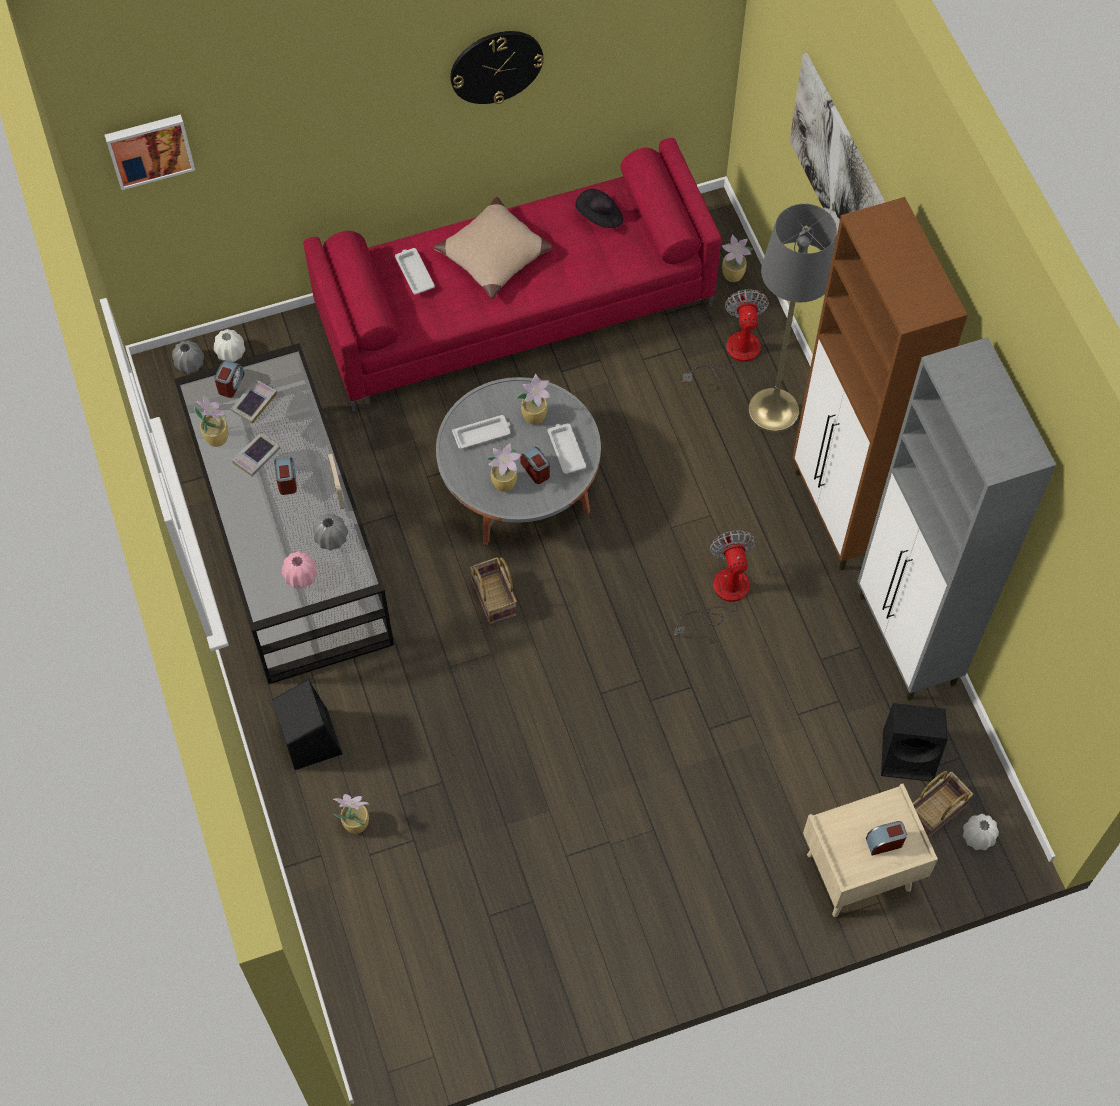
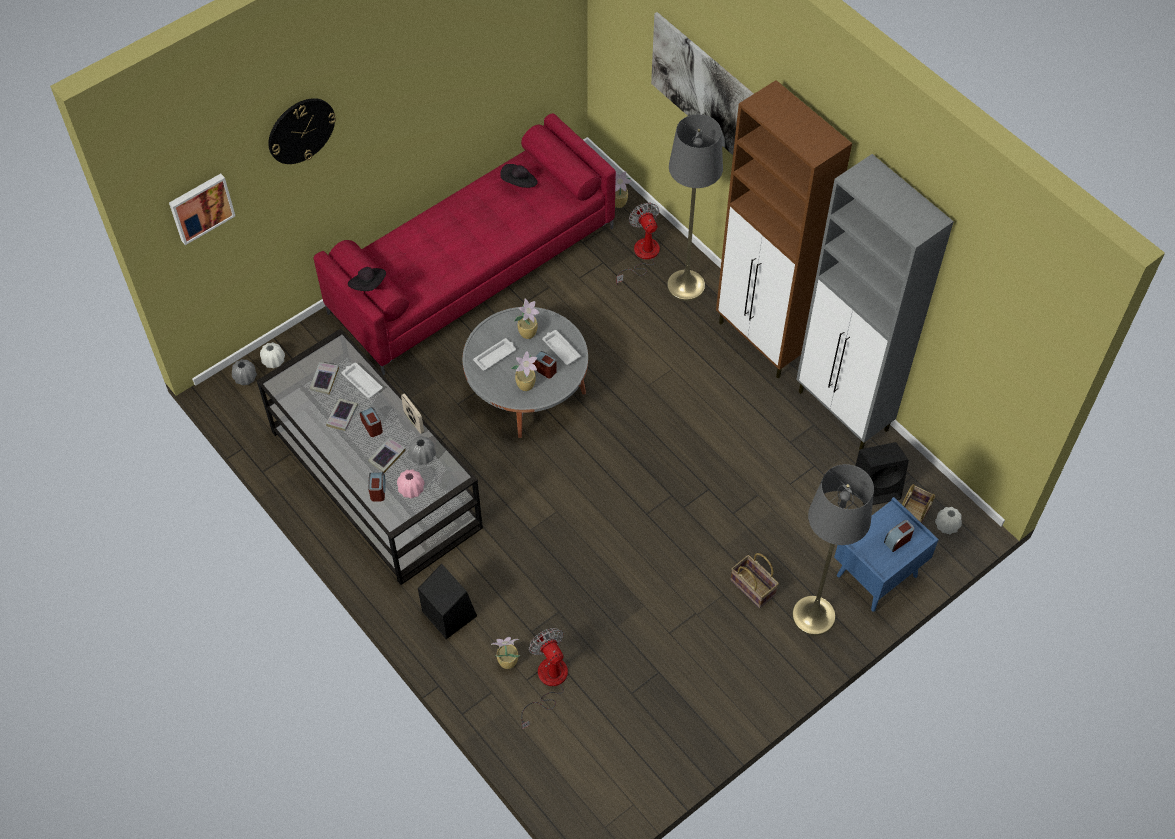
camera: 20 degrees left, 5 degrees down
(217, 437) = (306, 411): potted plant -> none
(231, 384) = (301, 371): alarm clock -> alarm clock (378, 490)
(288, 525) = (387, 456): none -> book
(353, 298) = (368, 285): none -> black hat
(414, 273) = (401, 258): white tray -> white tray (361, 381)
(494, 255) = (454, 230): beige pillow -> none
(495, 599) = (543, 473): basket -> basket (754, 587)
(496, 66) = (430, 84): wall clock -> wall clock (301, 130)
(721, 595) = (703, 420): fan -> fan (547, 682)
(755, 896) = (813, 615): none -> grey floor lamp
(858, 873) = (877, 577): beige nightstand -> blue nightstand

